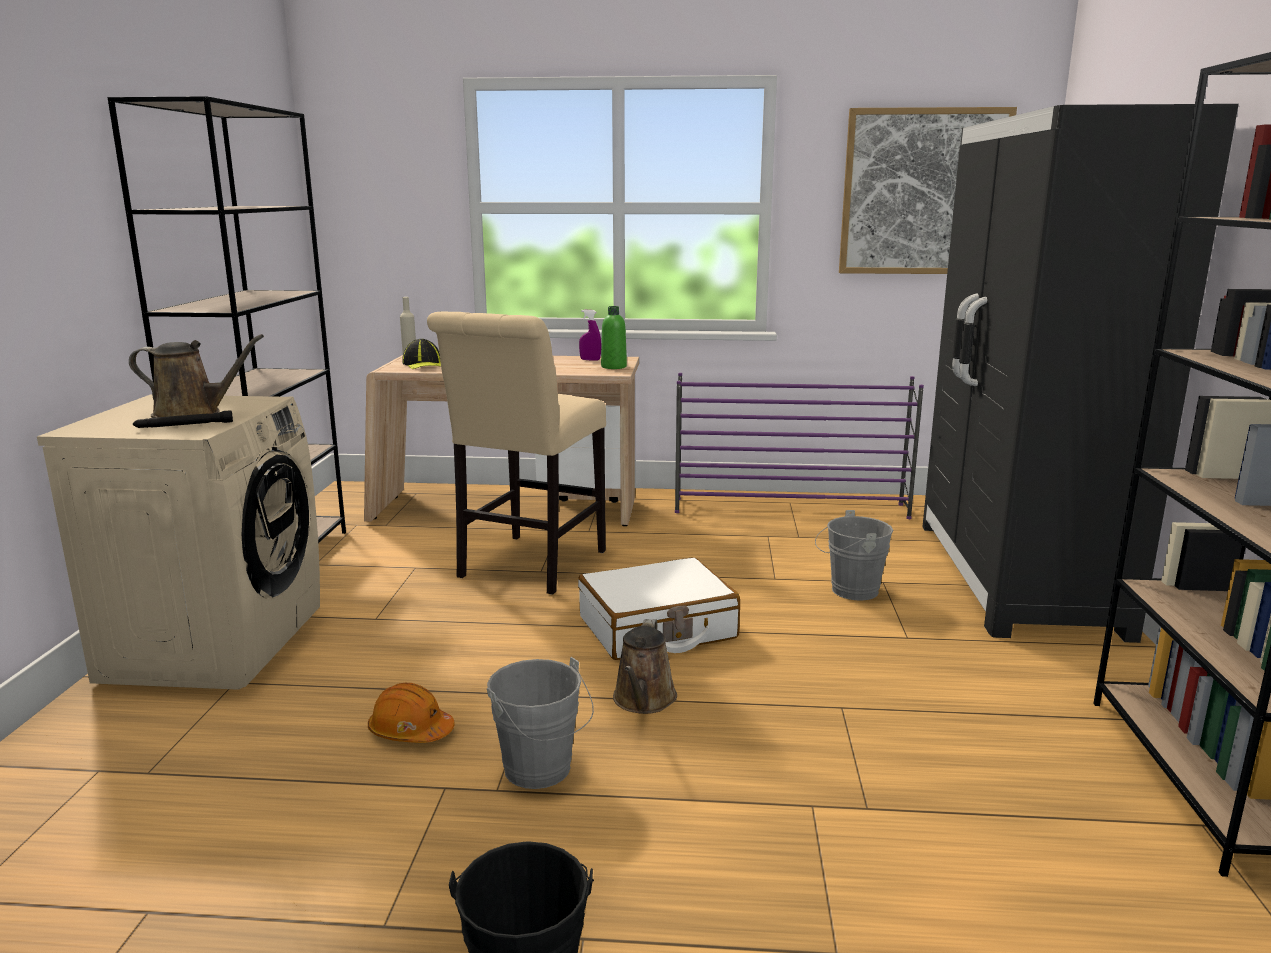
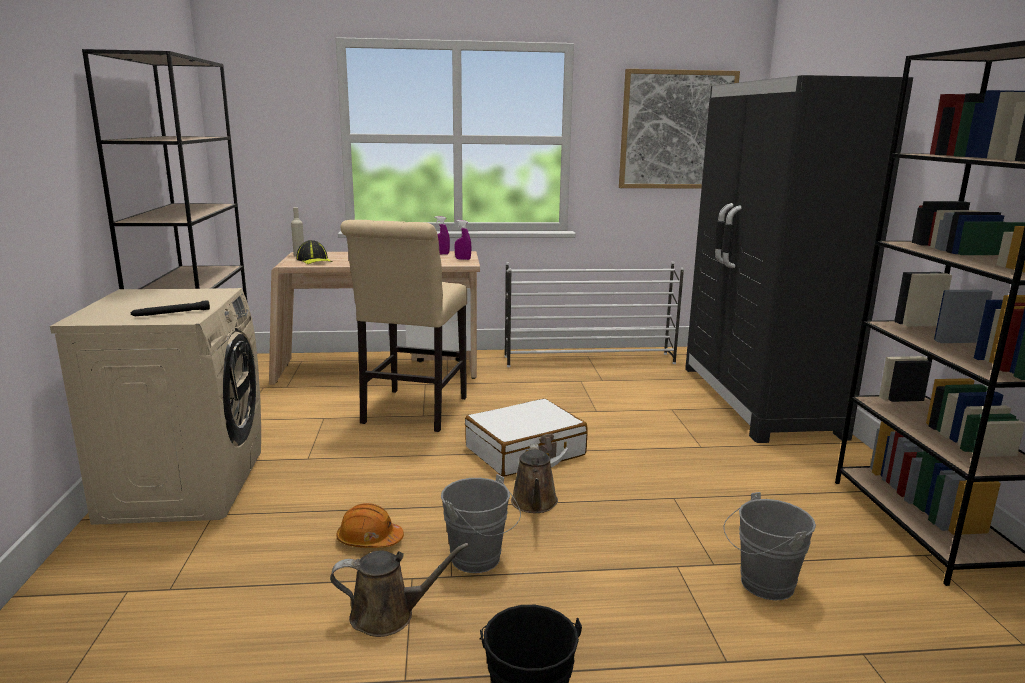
camera: 10 degrees left, 0 degrees up
(193, 414) = (170, 304): brown watering can -> brown watering can (389, 615)
(614, 367) = (463, 259): green bottle -> purple spray bottle
(791, 509) = (590, 360): purple shoe rack -> white shoe rack
(849, 591) = (651, 417): grey bucket -> grey bucket (761, 585)

